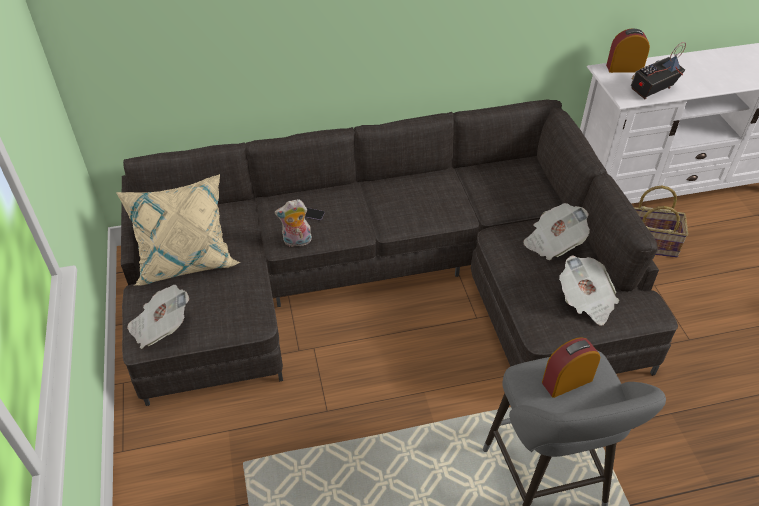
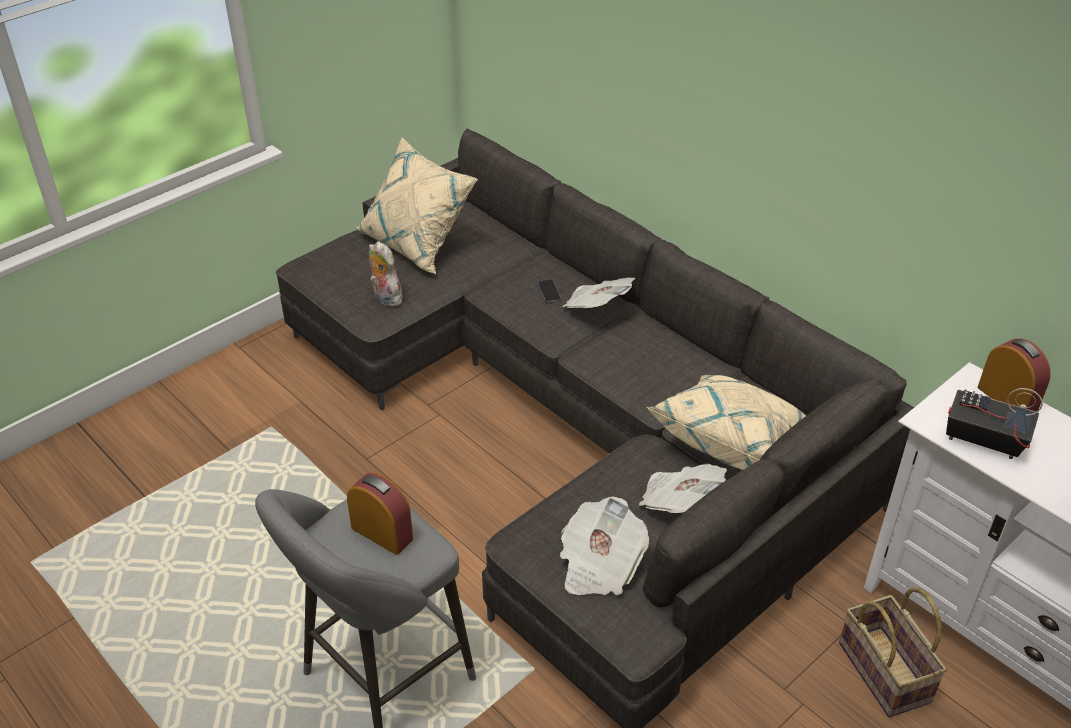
camera: 60 degrees right, 5 degrees down
(161, 327) = (325, 267): newspaper -> newspaper (597, 307)
(296, 242) = (501, 300): plush toy -> plush toy (385, 298)
(514, 197) = (732, 440): none -> beige pillow

